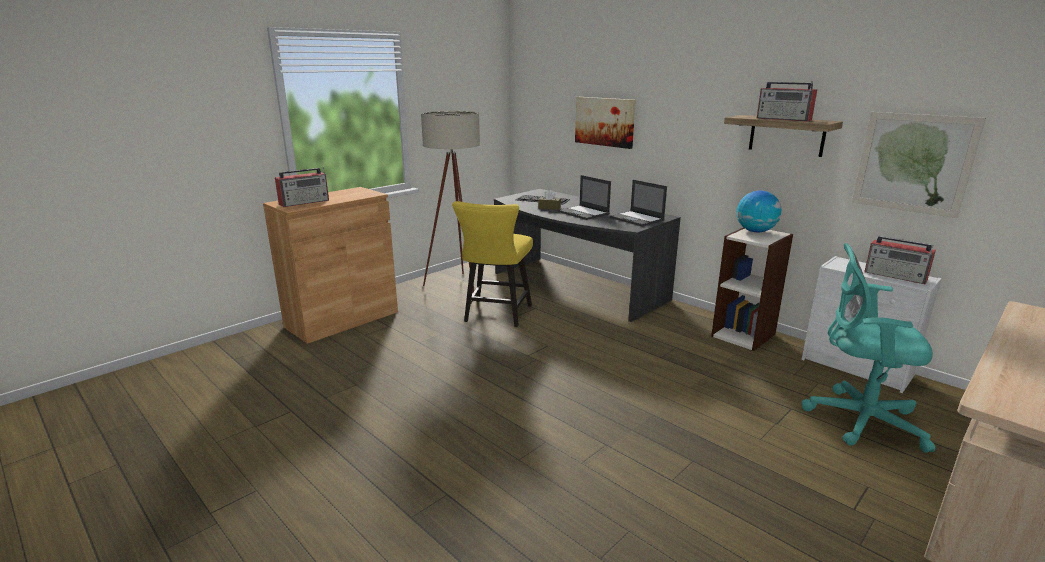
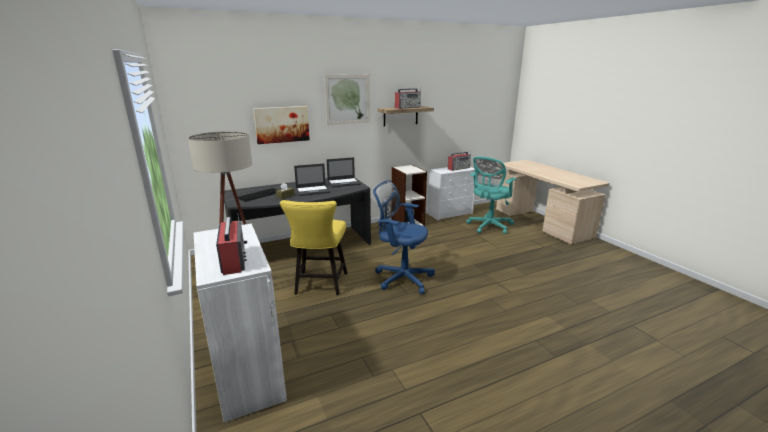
camera: 70 degrees left, 0 degrees up
(342, 319) = (247, 371): brown cabinet -> white cabinet
(496, 315) = (320, 285): yellow chair -> yellow chair turned 60 degrees clockwise
(552, 359) = (401, 278): none -> blue office chair
(755, 231) = (403, 168): globe -> none
(913, 163) = (449, 120): picture -> picture (348, 99)

